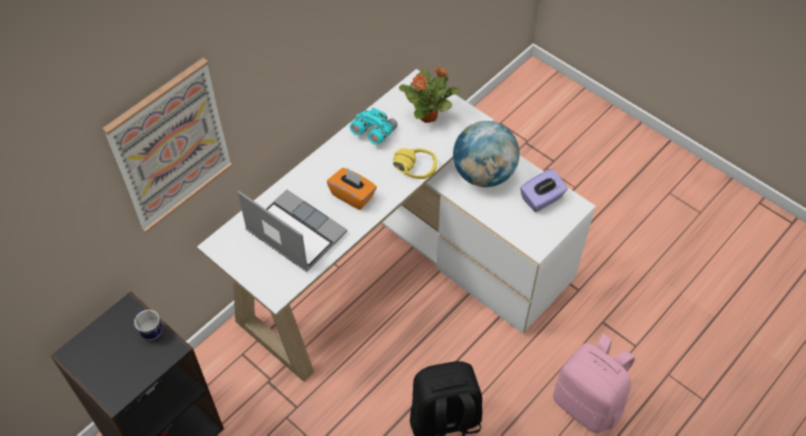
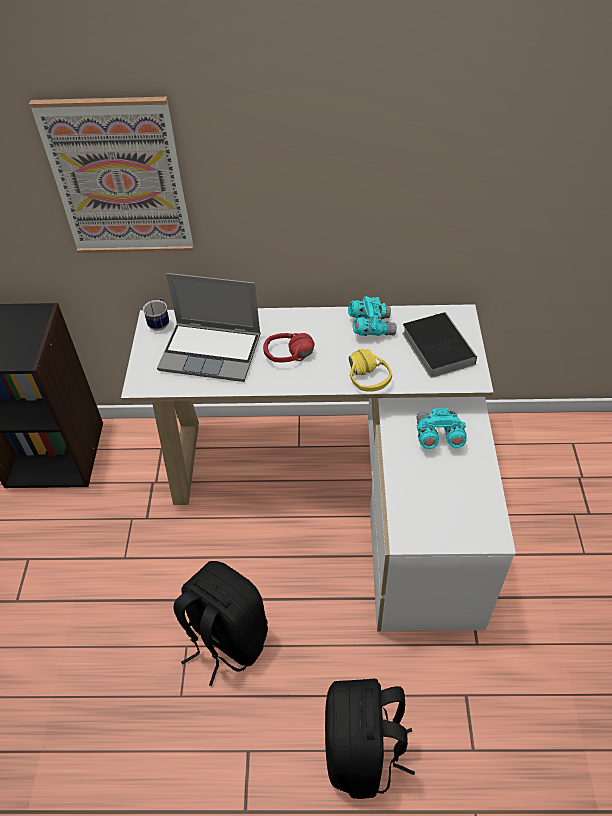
camera: 50 degrees right, 5 degrees down
(150, 330) = (31, 336): mug -> mug (160, 323)
(294, 232) = (212, 352): laptop -> laptop turned 105 degrees clockwise
(352, 195) = (290, 360): orange tissue box -> red headphones
(428, 115) = (436, 347): potted plant -> book
(483, 174) = (438, 437): globe -> turquoise binoculars
(542, 199) = (466, 502): purple tissue box -> none
(588, 403) = (363, 752): pink backpack -> black backpack

